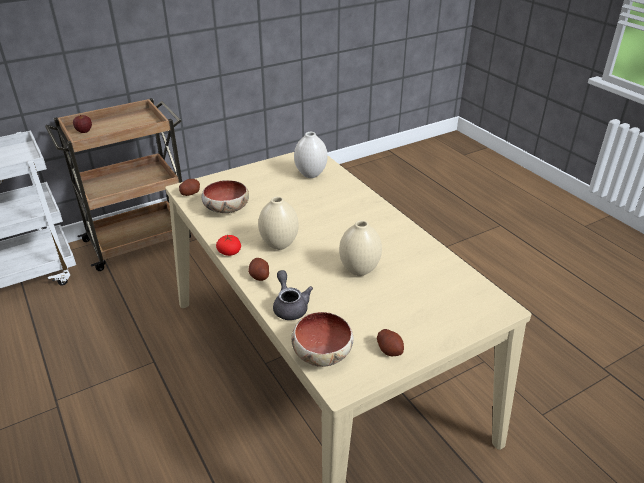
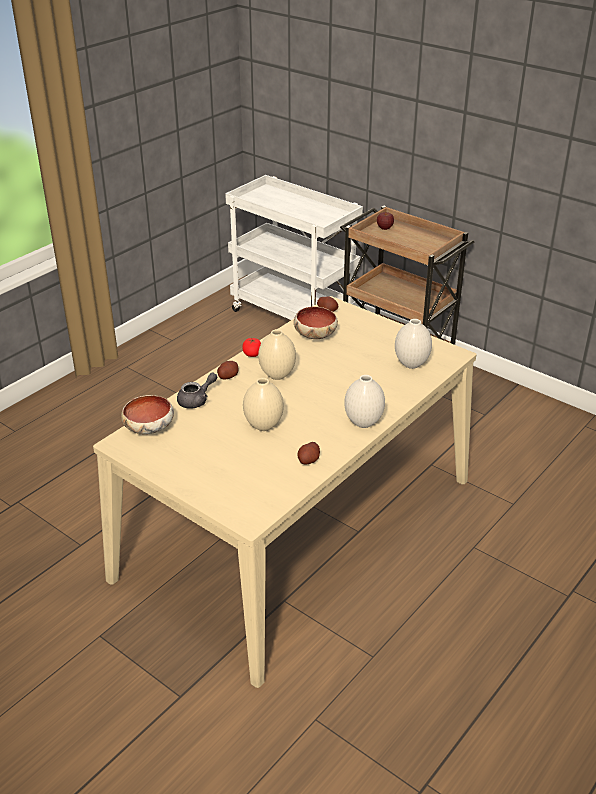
camera: 70 degrees right, 0 degrees up
(382, 216) = (363, 423): none -> white vase
(390, 350) = (165, 461): potato -> potato (308, 460)

